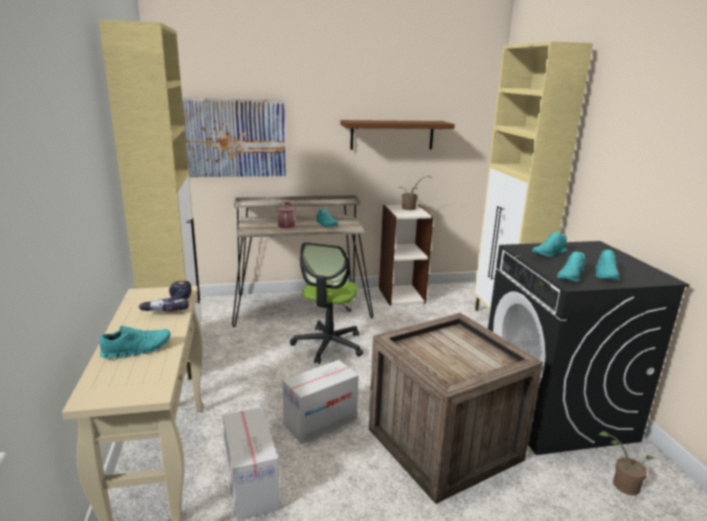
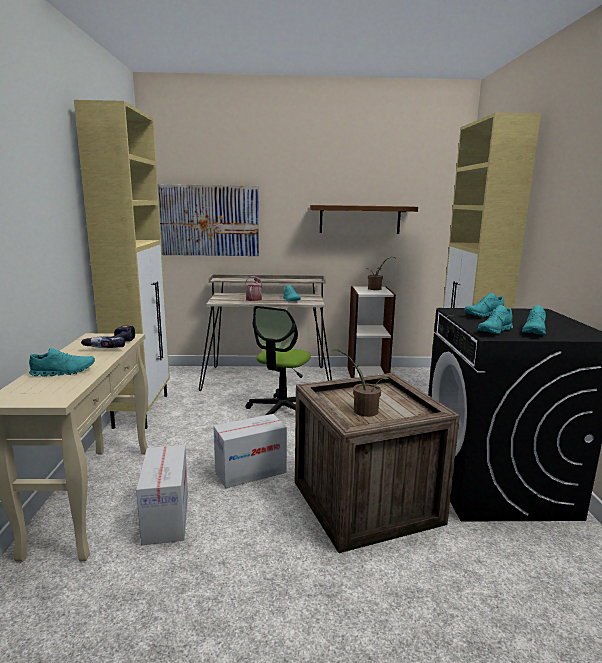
camera: 10 degrees right, 5 degrees down
(621, 484) = (550, 558): potted plant -> potted plant (362, 410)

